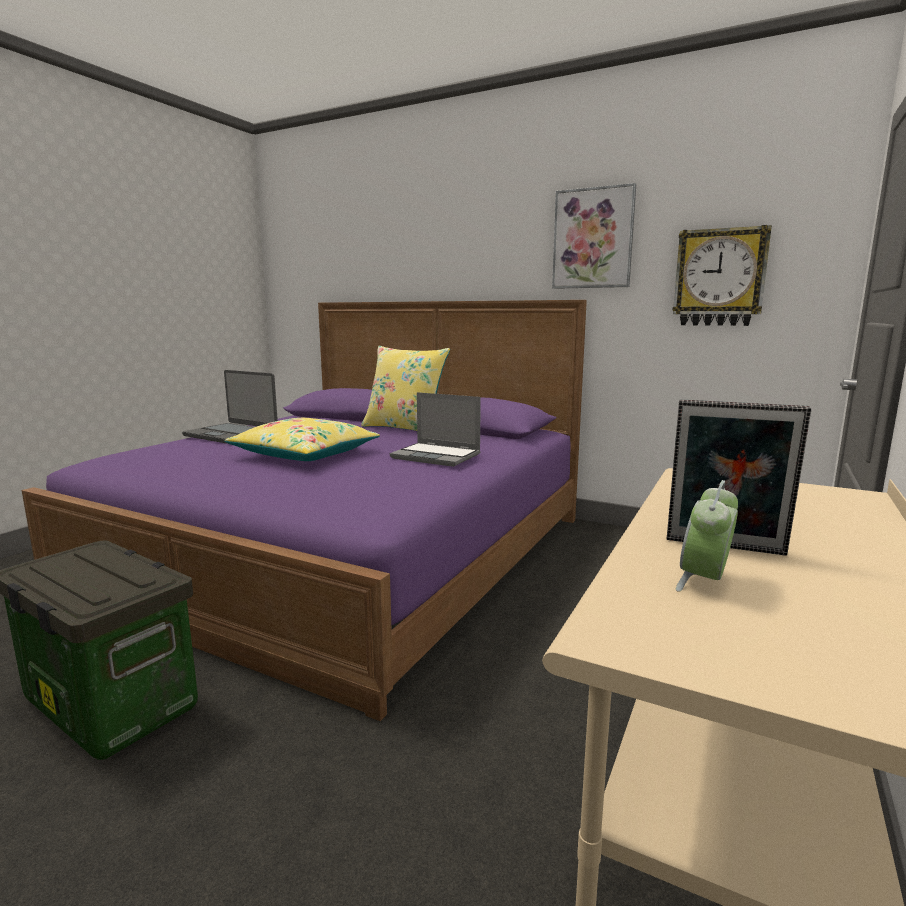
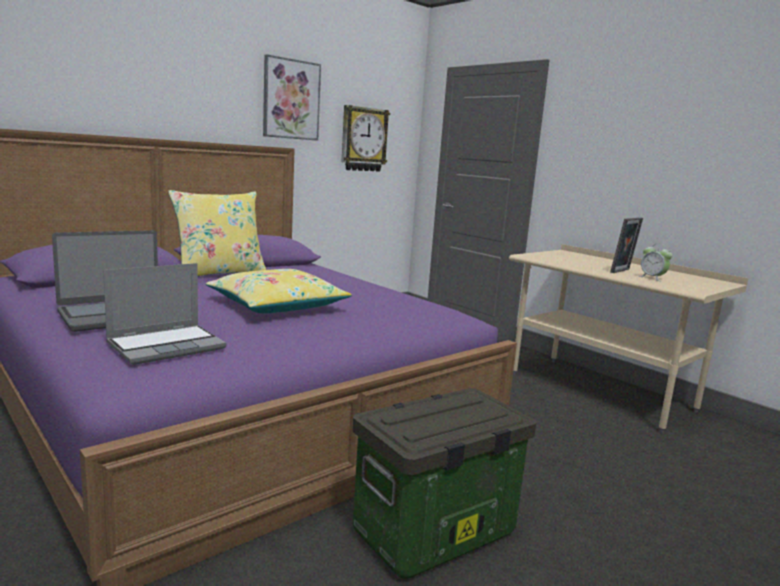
camera: 70 degrees left, 0 degrees up
(437, 456) = (341, 283): laptop -> laptop (167, 346)

